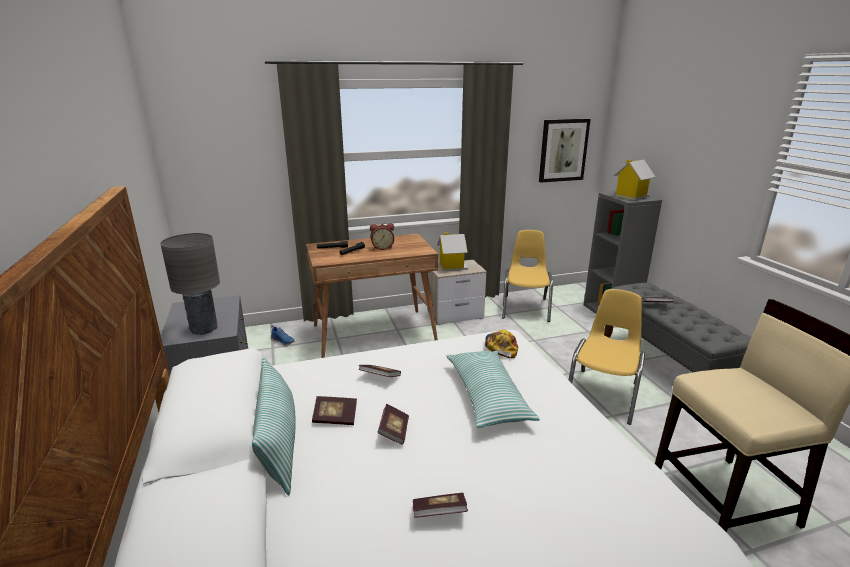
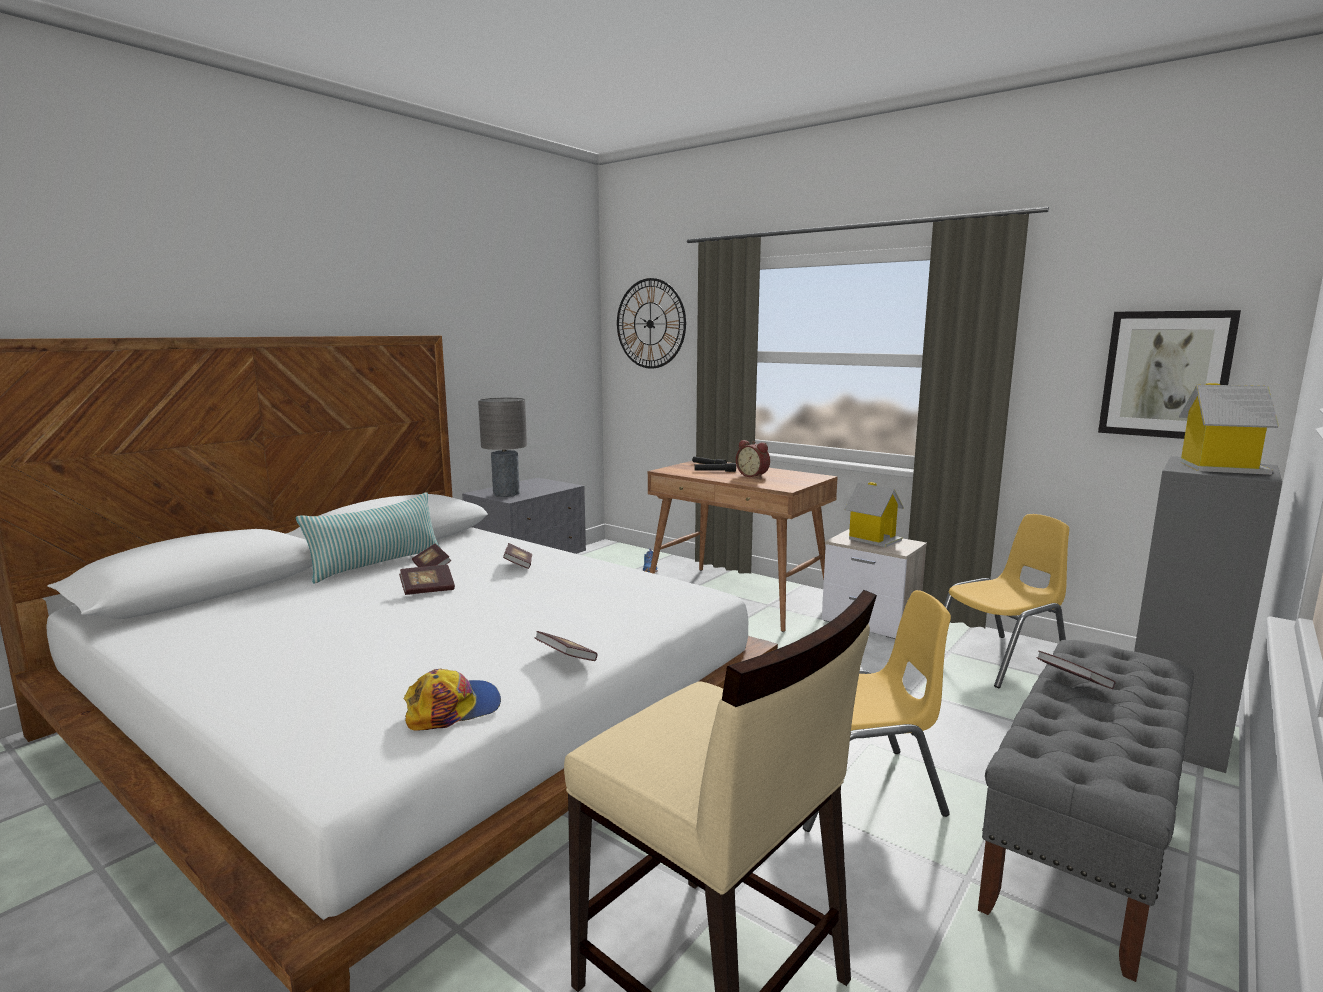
camera: 55 degrees right, 10 degrees down
(219, 135) = (650, 323): none -> wall clock
(439, 514) = (314, 632): book -> book (566, 659)
(487, 396) = (540, 612): pillow -> none
(501, 347) = (665, 595): cap -> cap (453, 708)

